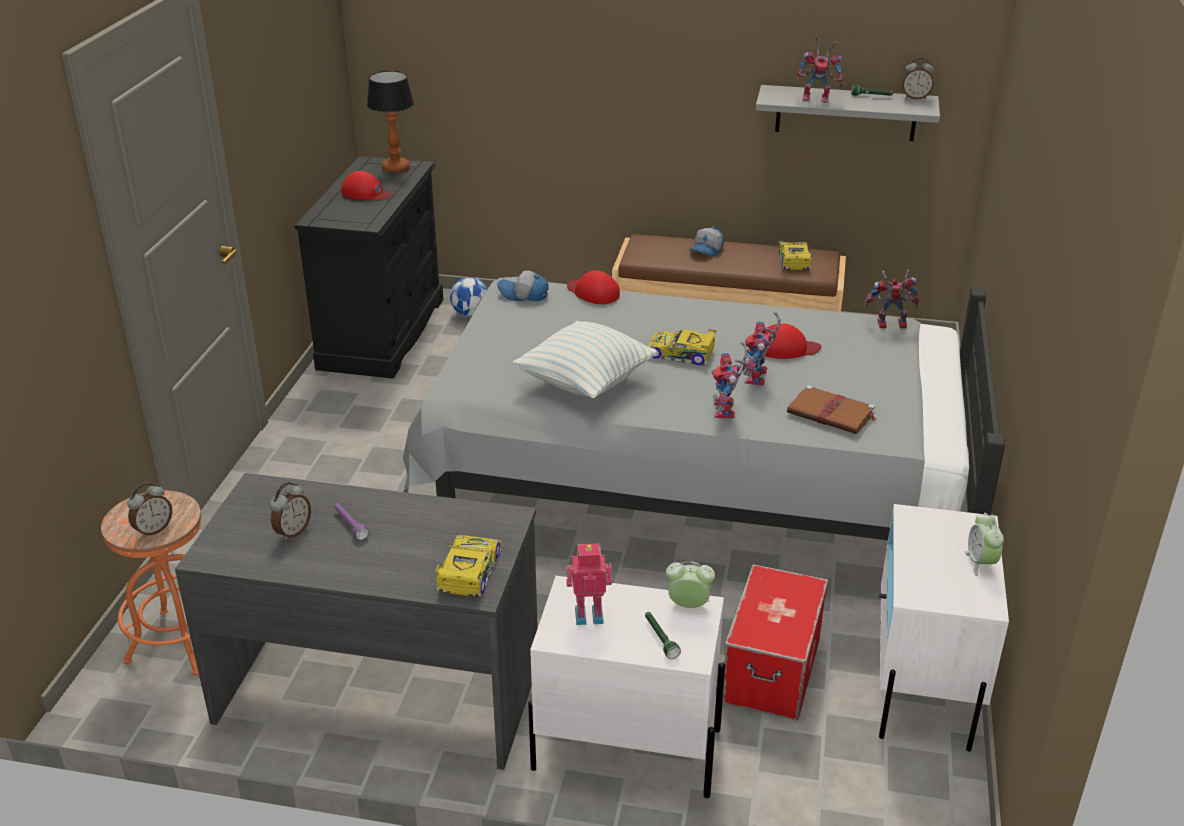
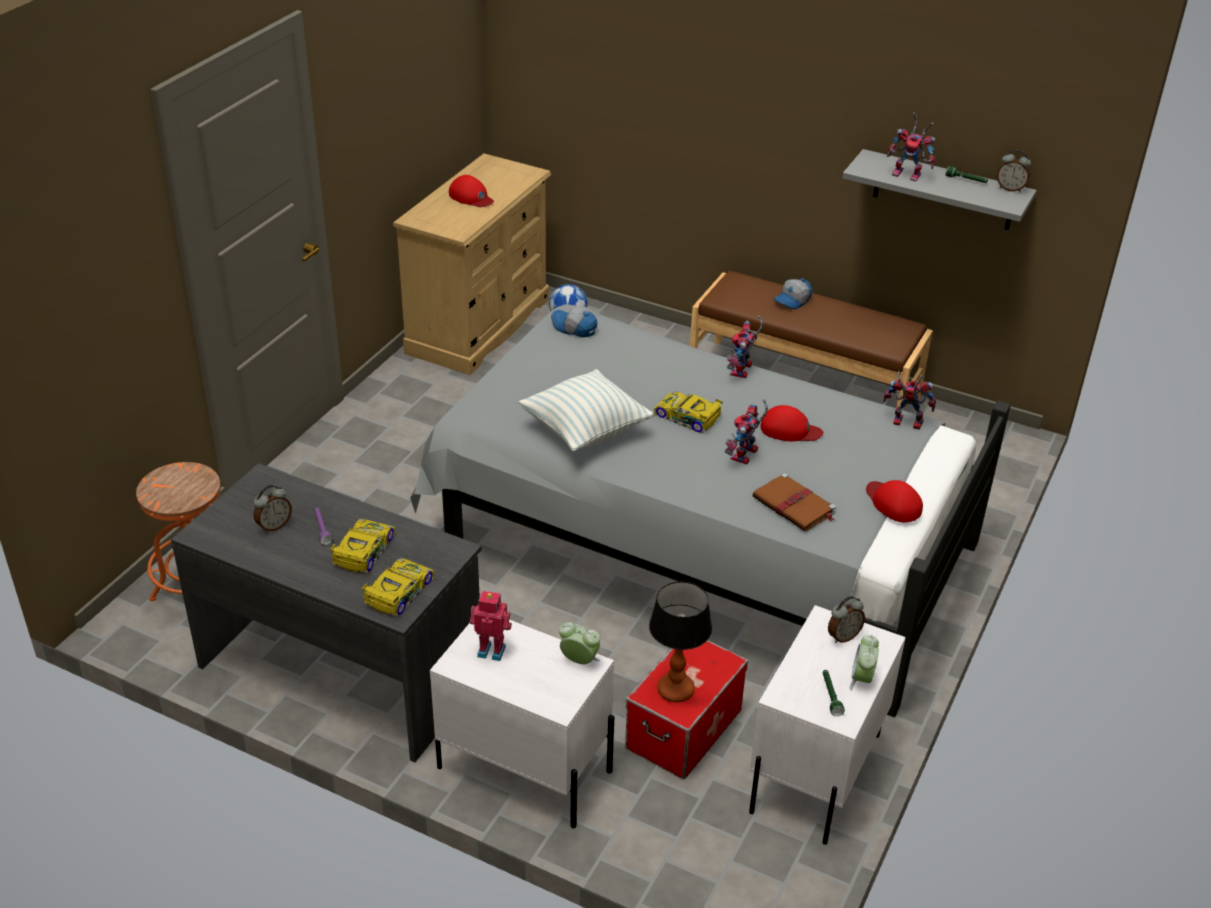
camera: 15 degrees right, 5 degrees up
(153, 530) = (176, 497): alarm clock -> alarm clock (843, 636)
(383, 333) = (479, 325): black dresser -> beige dresser
(395, 168) = (510, 172): table lamp -> table lamp (674, 690)
(593, 292) = (639, 337): red cap -> red cap (893, 503)
(660, 639) = (540, 685): green flashlight -> green flashlight (830, 696)
(726, 411) = (698, 485): toy robot -> toy robot (742, 371)
(793, 260) = (873, 327): toy car -> toy car (363, 551)

